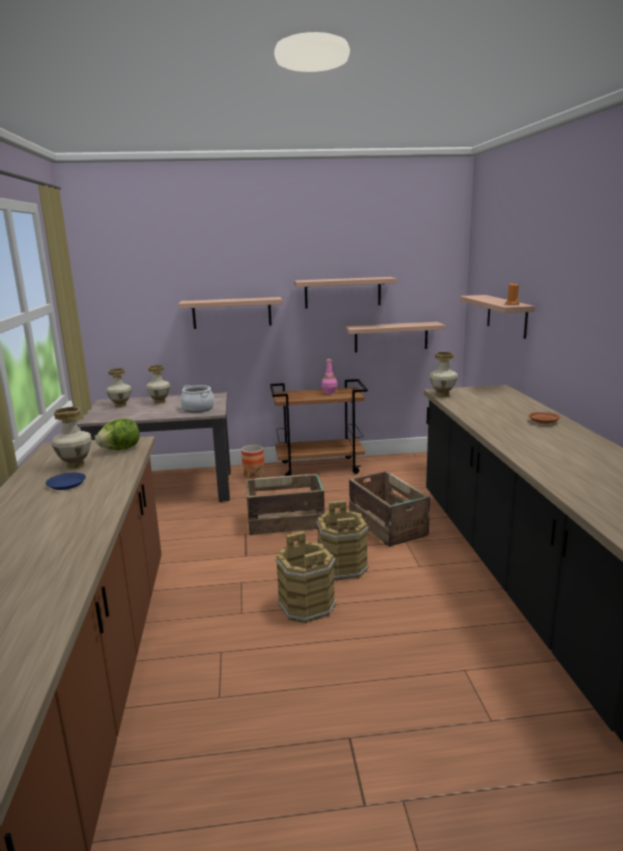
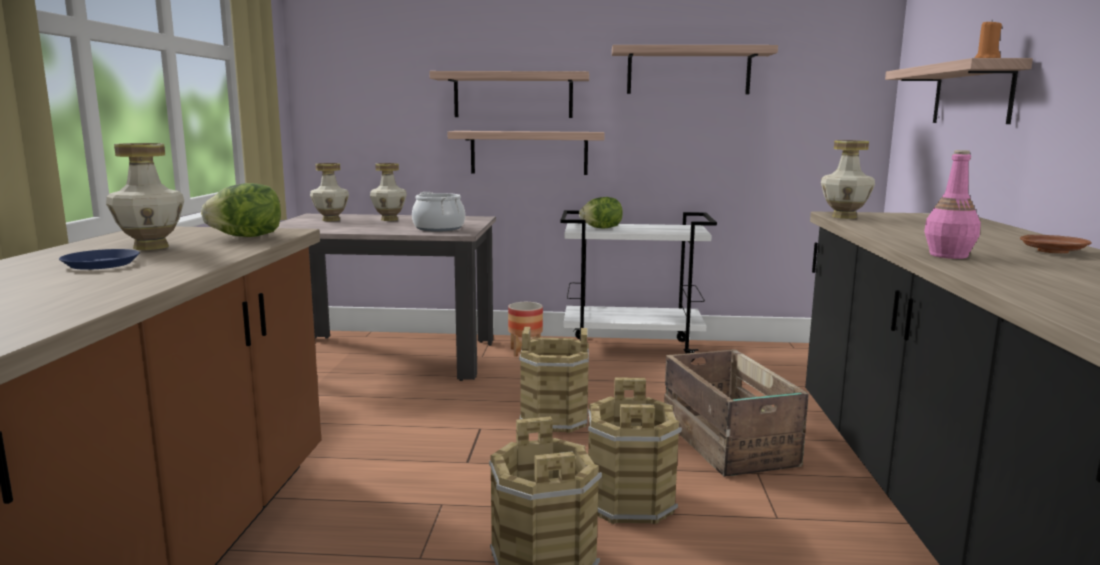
camera: 10 degrees right, 5 degrees down
(286, 522) = (554, 419): crate -> brown bucket
(296, 396) = (601, 228): none -> lettuce
(320, 467) = (633, 349): brown cart -> white cart
(329, 392) = (655, 228): pink bottle -> pink bottle (948, 255)
(391, 337) = (764, 147): shelf -> shelf (529, 152)

